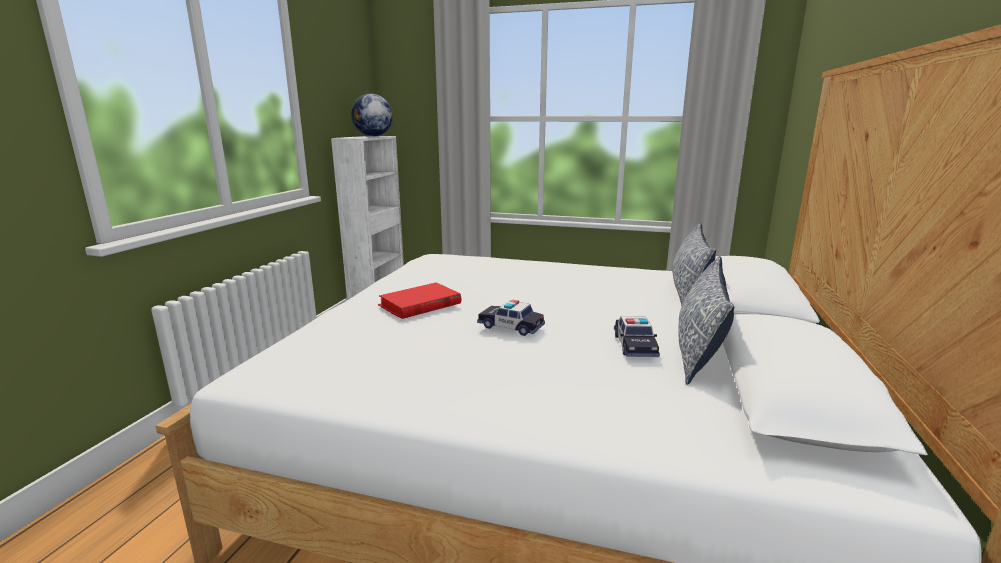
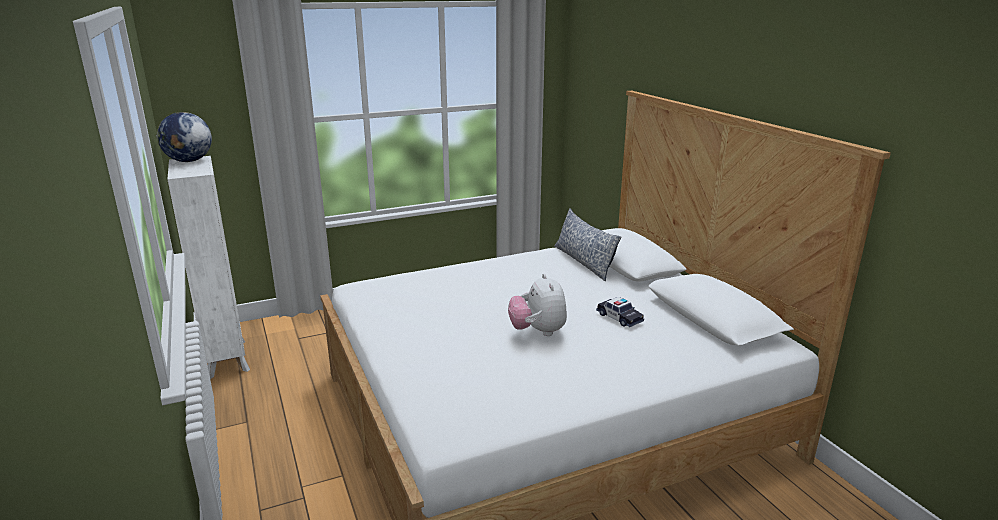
camera: 40 degrees left, 5 degrees up
(420, 305) = (447, 338): red book -> none
(510, 326) = (538, 331): toy car -> plush toy
(699, 346) = (646, 305): pillow -> none

